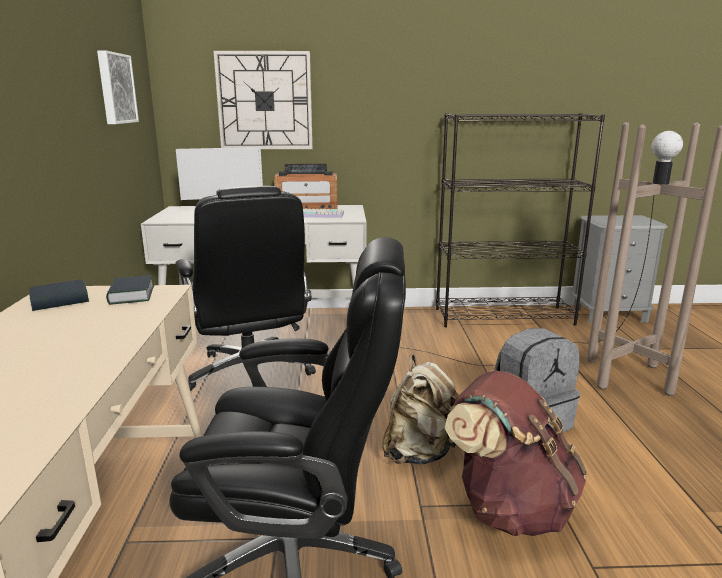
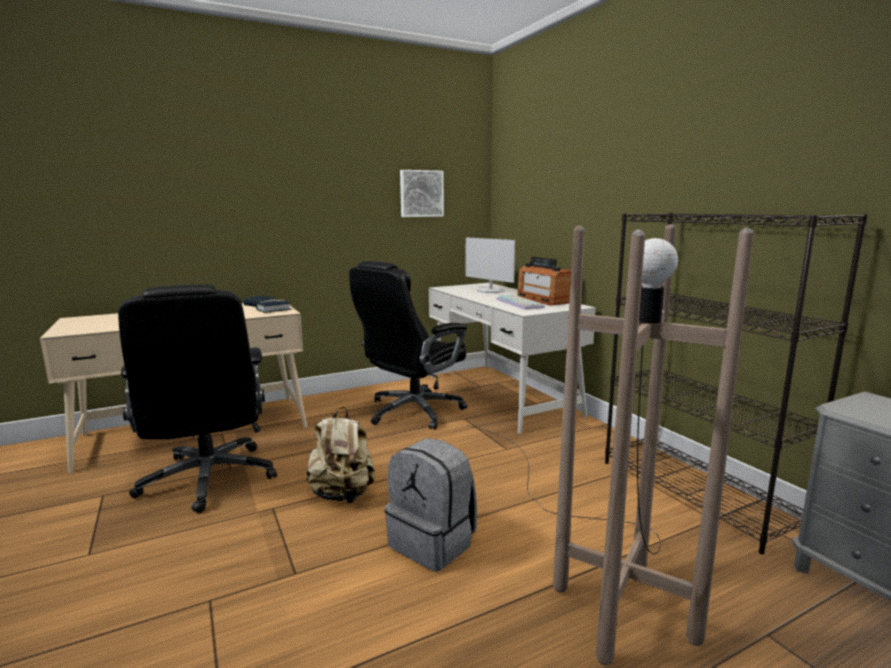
camera: 65 degrees right, 5 degrees down
(264, 101) = (542, 201): wall clock -> none
(509, 507) = (280, 548): brown backpack -> none

